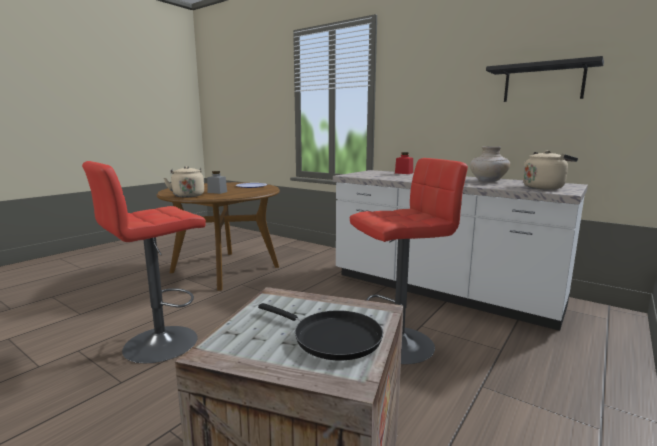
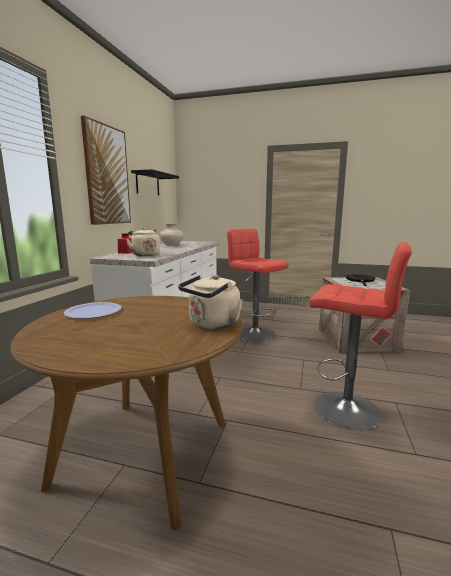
camera: 110 degrees left, 0 degrees up
(217, 192) = (169, 316): grey jar -> none
(440, 87) = (107, 175): none -> picture
(544, 187) = (196, 242): beige kettle -> beige kettle (145, 255)

